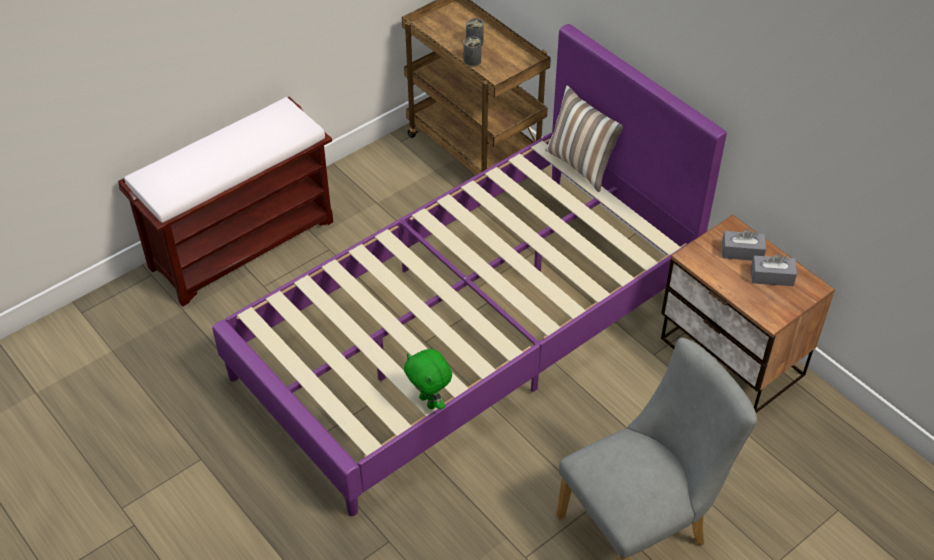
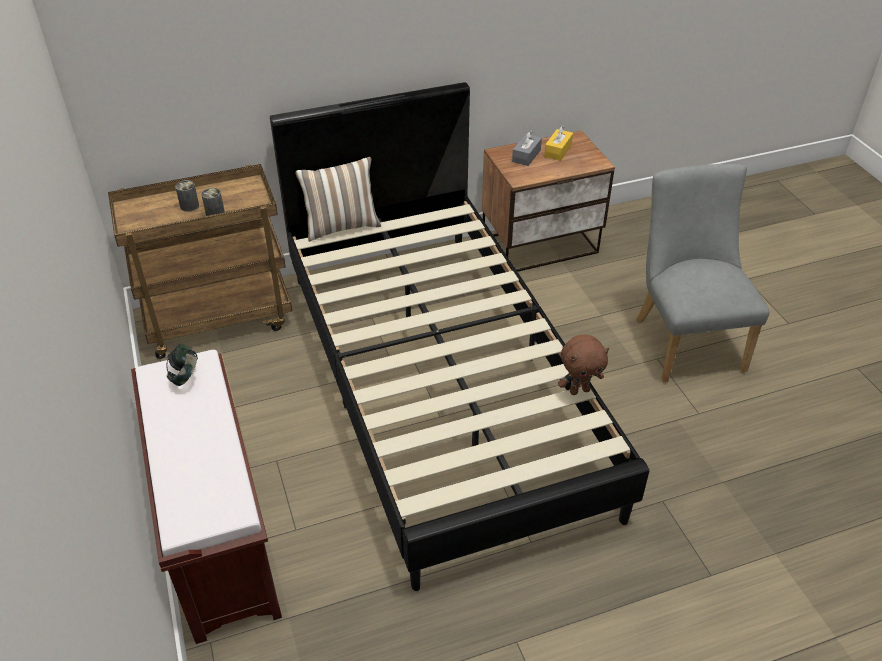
camera: 70 degrees left, 5 degrees down
(287, 125) = (185, 376): none -> headphones
(429, 401) = (579, 390): green plush toy -> brown plush toy
(467, 330) = (440, 384): purple bed -> black bed
(772, 276) = (558, 151): grey tissue box -> yellow tissue box

